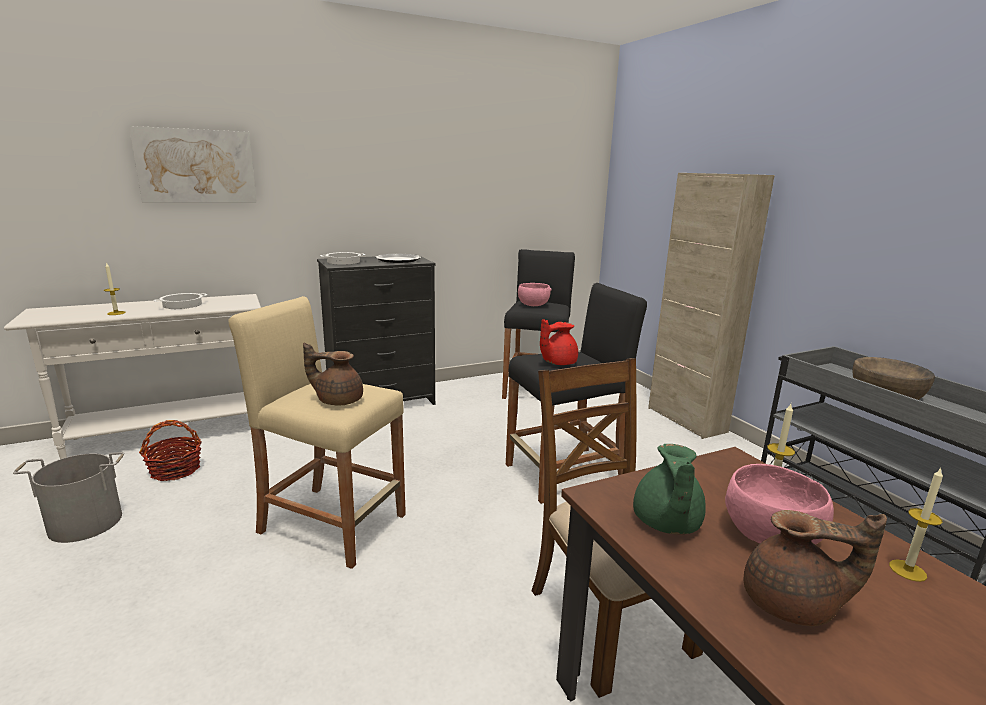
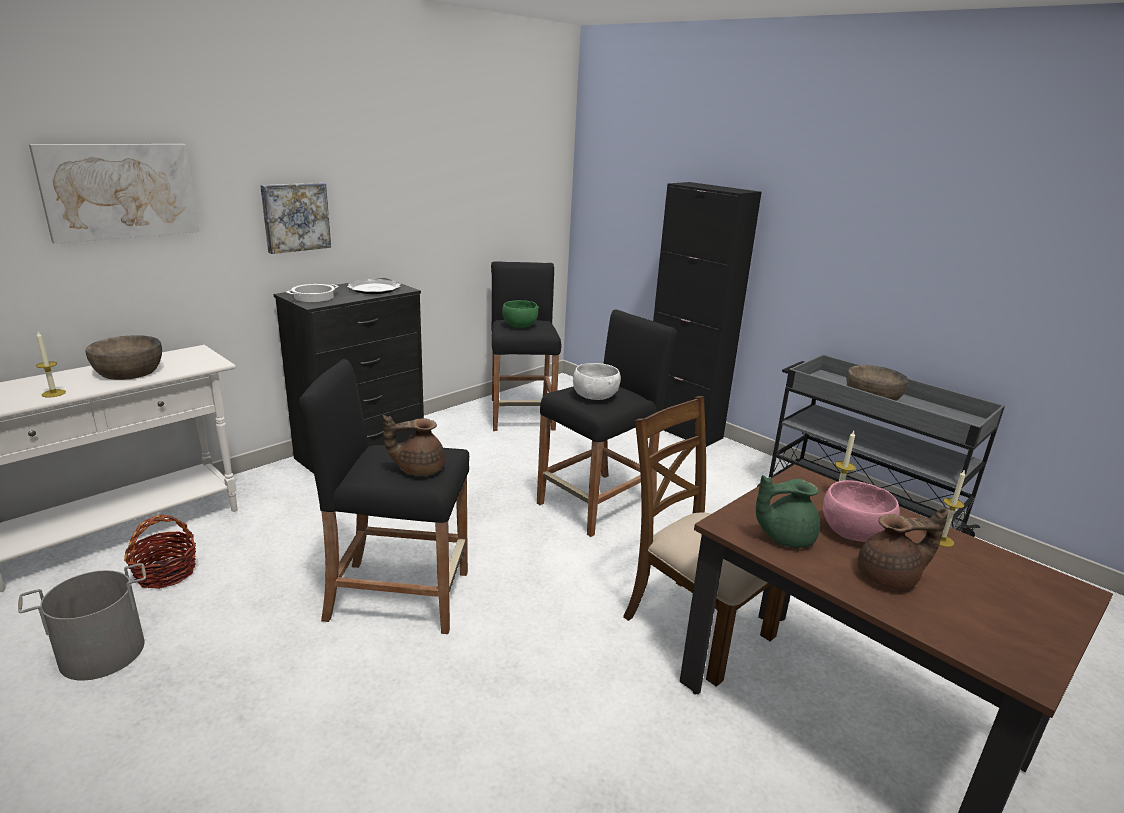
camera: 20 degrees left, 5 degrees up
(182, 305) = (129, 371): cooking pot -> brown bowl
(332, 523) = (398, 595): beige stool -> black stool
(340, 197) = (295, 217): none -> picture
(533, 305) = (520, 326): pink bowl -> green bowl
(557, 362) = (594, 397): red teapot -> white bowl
(666, 523) = (784, 537): green teapot -> green teapot turned 90 degrees clockwise
(686, 419) = (682, 430): beige cabinet -> black cabinet

